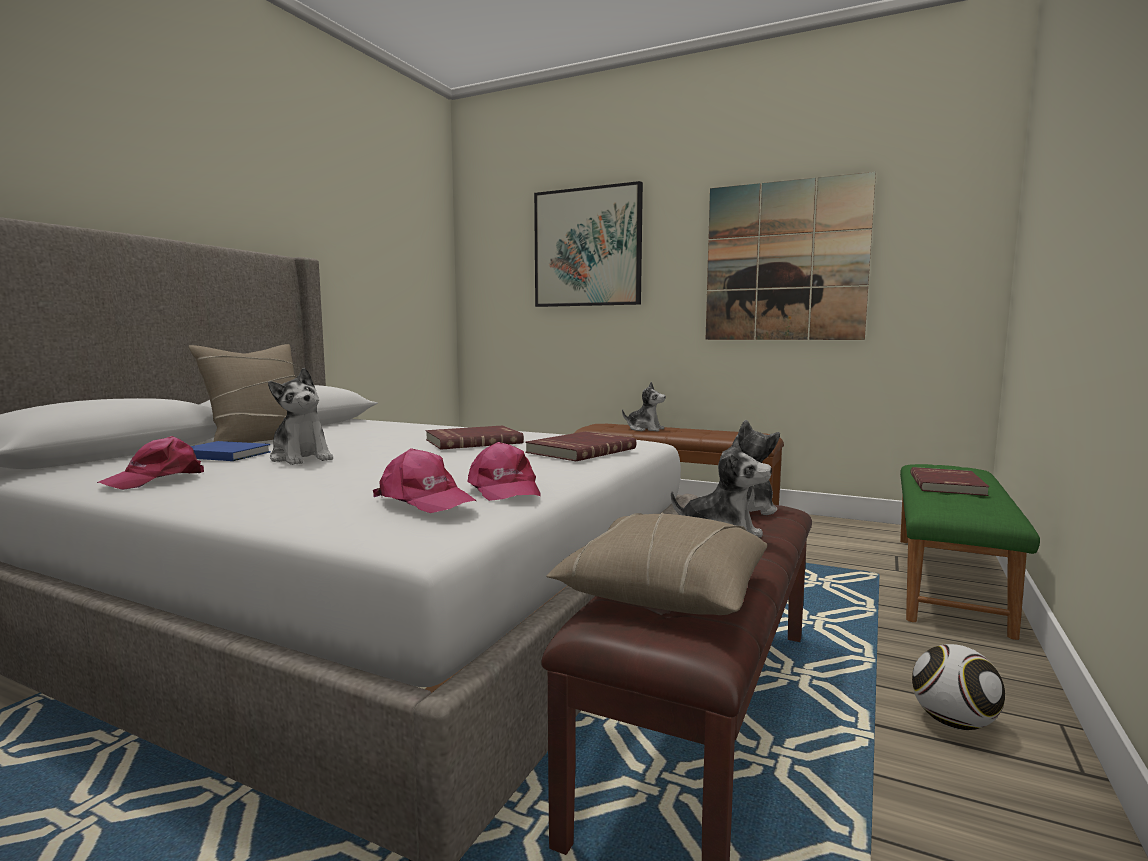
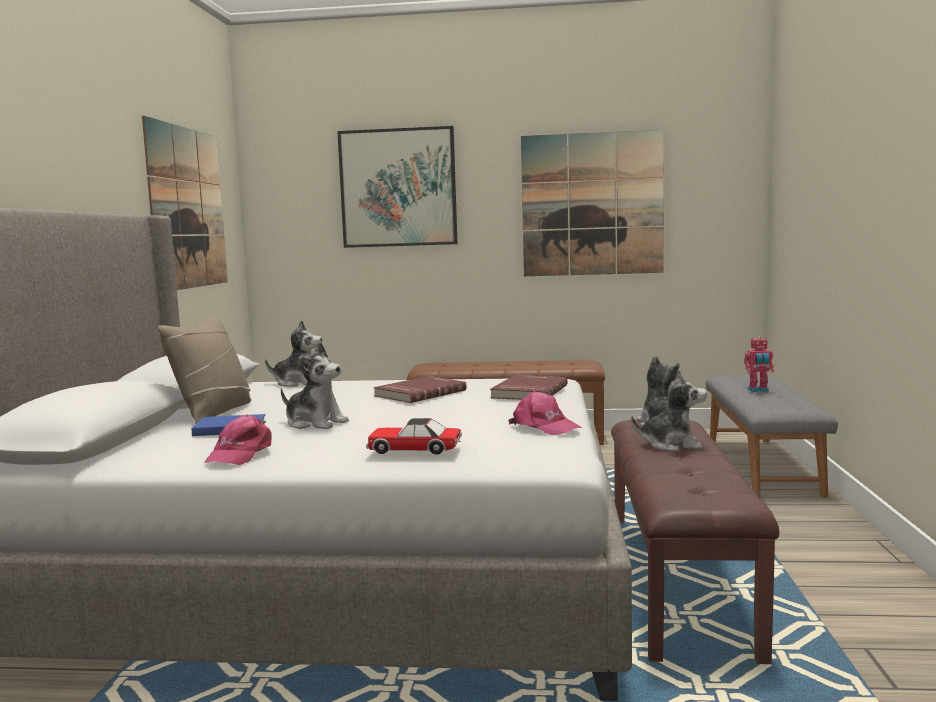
camera: 20 degrees left, 0 degrees up
(297, 495) = (414, 449): none -> toy car
(375, 261) = (187, 208): none -> picture
(425, 500) = (519, 440): pink cap -> none
(645, 429) = (477, 365): plush toy -> plush toy (298, 383)
(664, 593) = (685, 482): beige pillow -> none
(948, 485) = (758, 390): red book -> toy robot
(950, 581) = (763, 465): green bench -> grey bench
(954, 722) = (821, 551): football -> none

